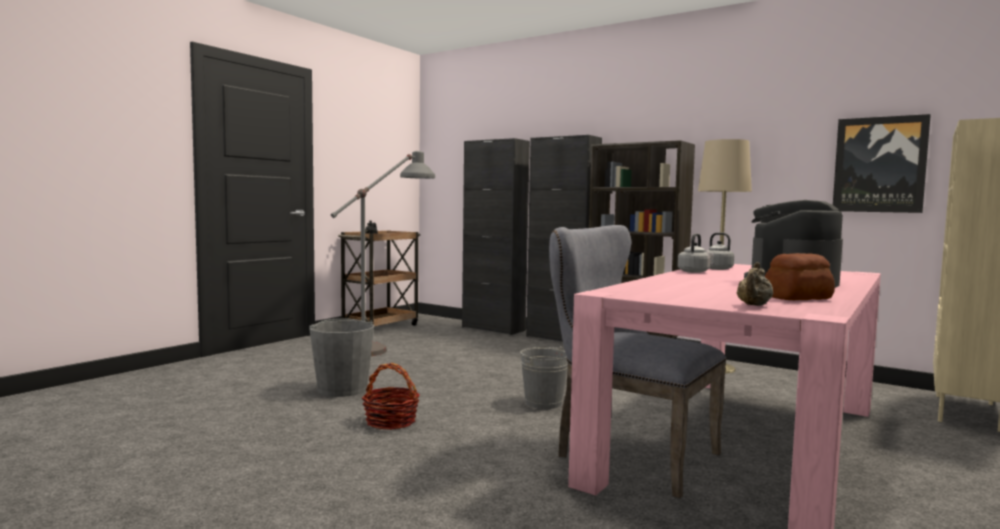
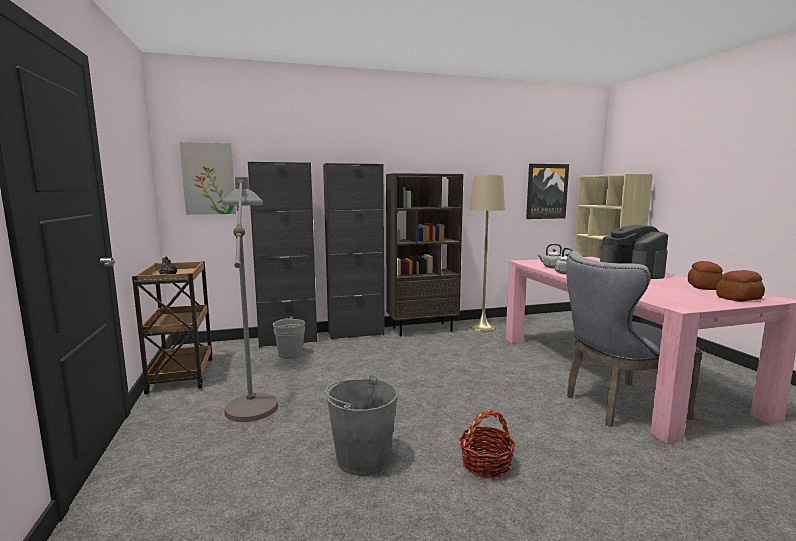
camera: 50 degrees left, 5 degrees up
(453, 160) = (209, 179): none -> picture
(543, 403) = (498, 392): grey bucket -> grey bucket (290, 354)
(753, 305) = (739, 298): beige teapot -> bread

